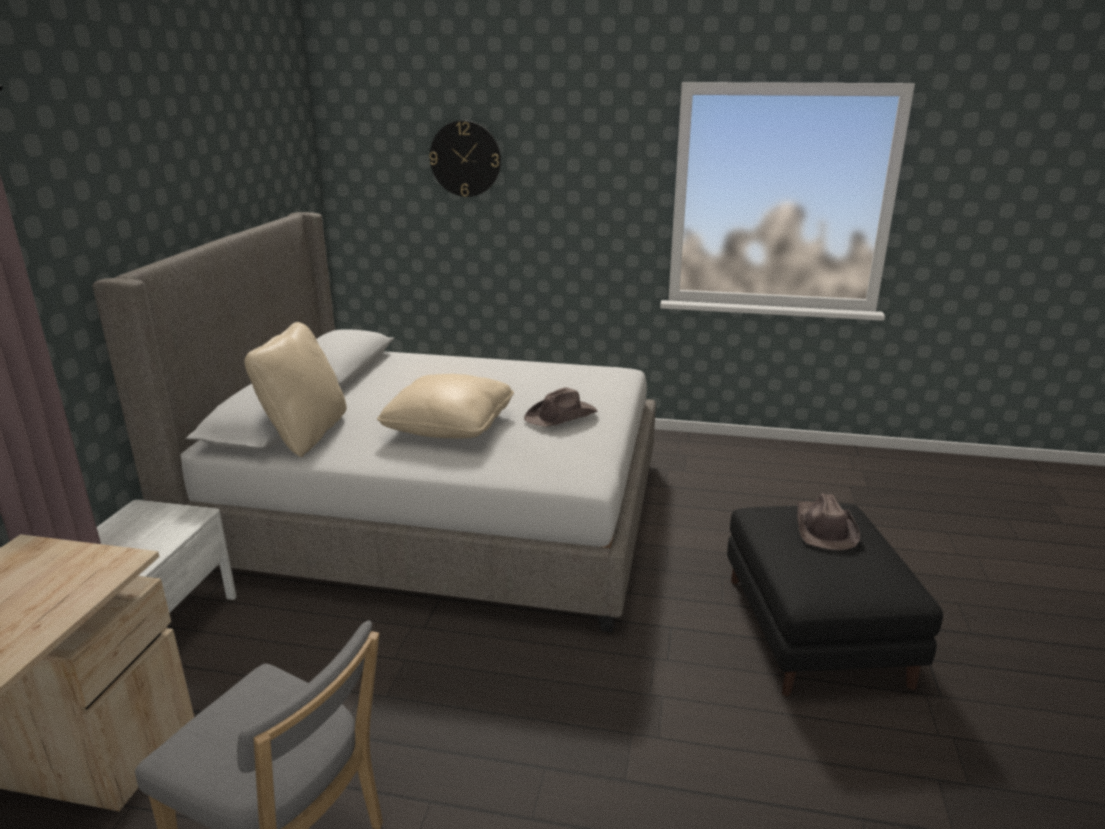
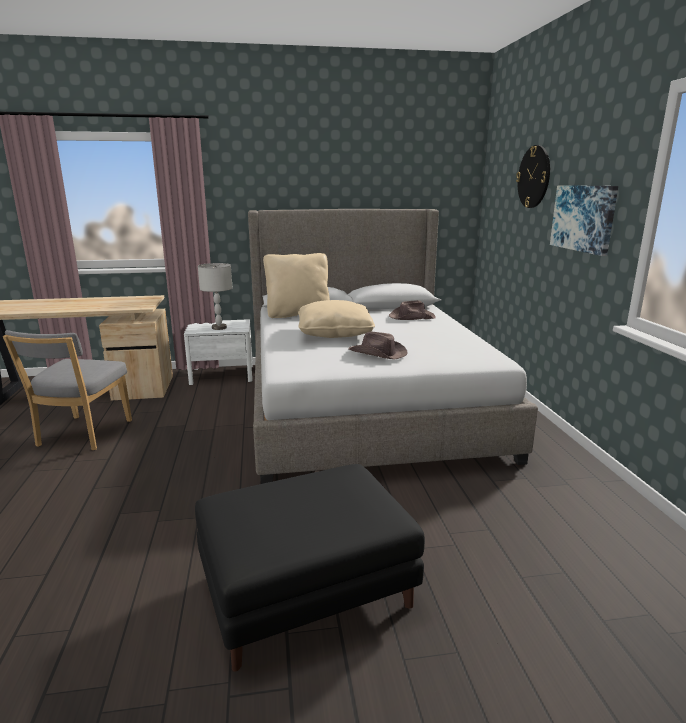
camera: 70 degrees right, 5 degrees down
(152, 536) = (219, 328): none -> grey table lamp
(578, 205) = (583, 218): none -> picture
(824, 528) = (337, 502): brown hat -> brown hat (411, 317)

